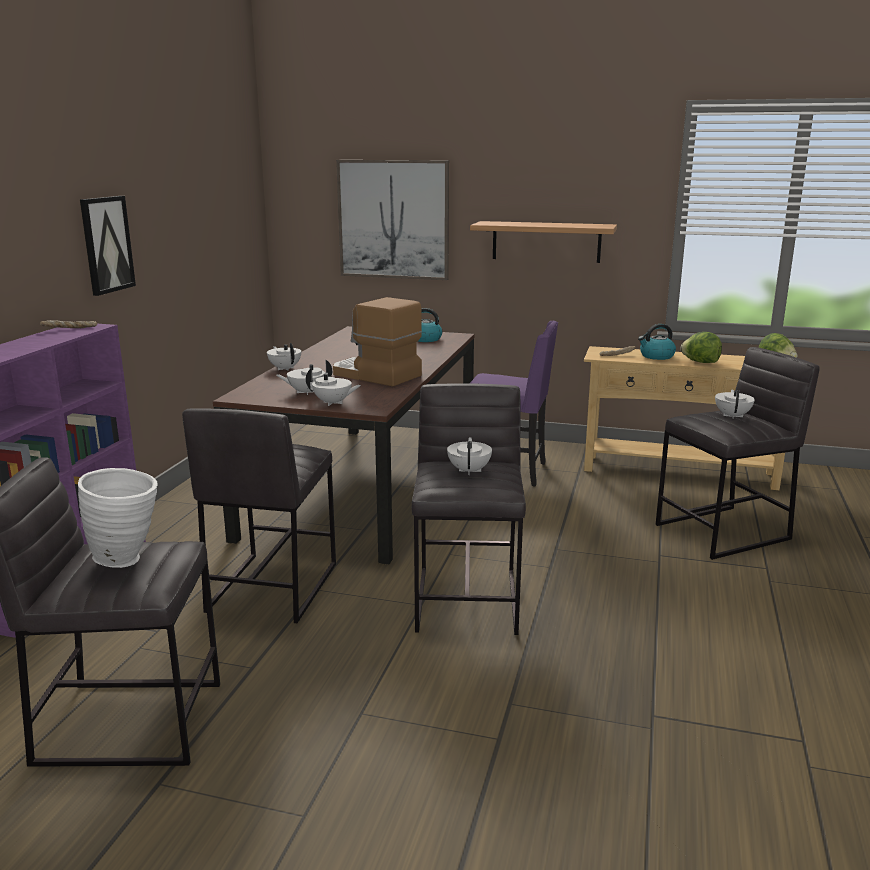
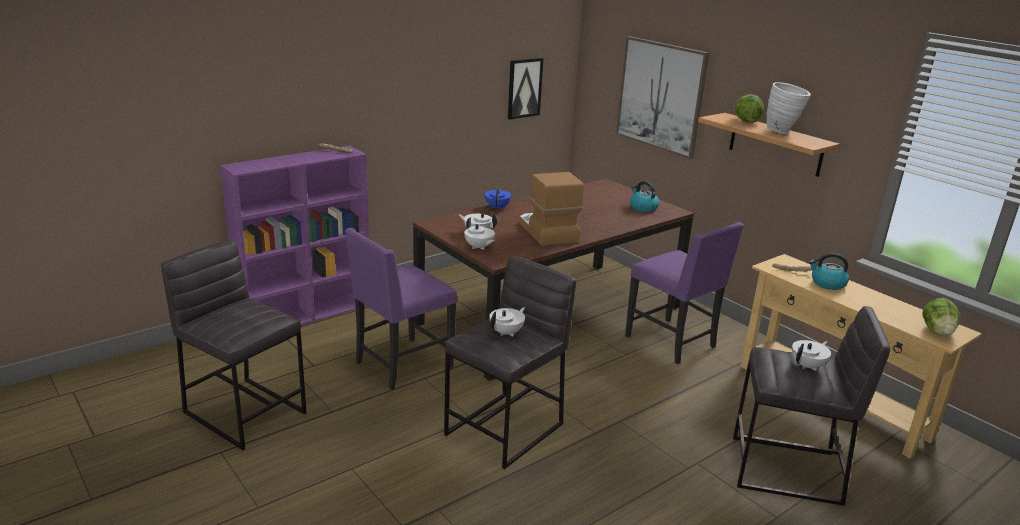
camera: 35 degrees right, 5 degrees up
(106, 244) = (390, 93): picture -> picture (524, 88)
(128, 559) = (244, 316): white vase -> white vase (783, 132)
(271, 587) = (401, 365): grey stool -> purple chair
(285, 368) = (497, 207): white teapot -> blue teapot
(700, 362) = (860, 303): lettuce -> lettuce (745, 121)

